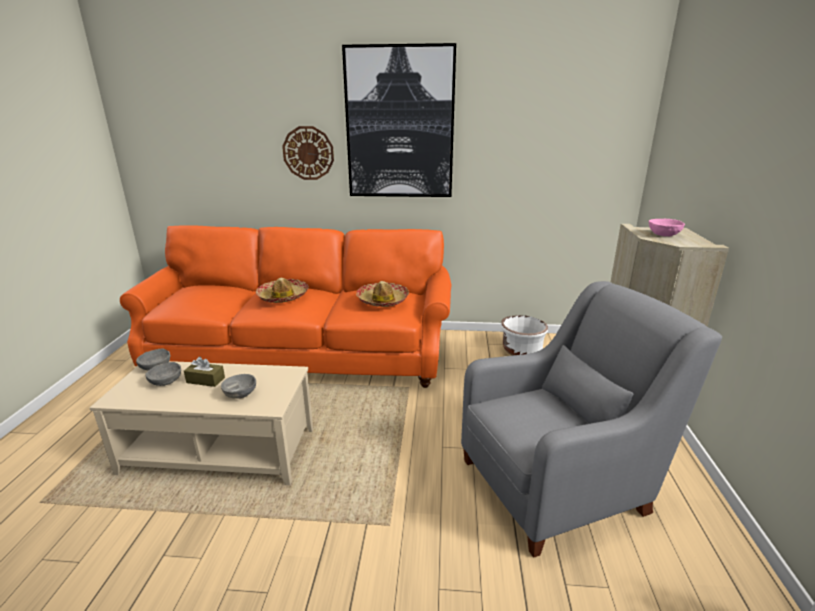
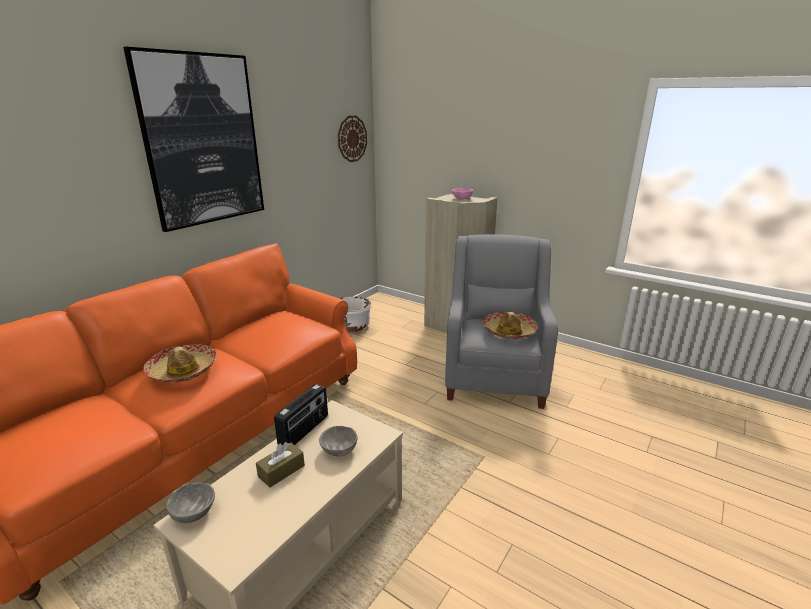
camera: 60 degrees left, 0 degrees up
(166, 382) = (247, 505): grey bowl -> none
(257, 371) = (304, 430): none -> radio
(308, 153) = (97, 188): wall clock -> wall clock (352, 139)
(382, 300) = (284, 324): hat -> hat (508, 331)

